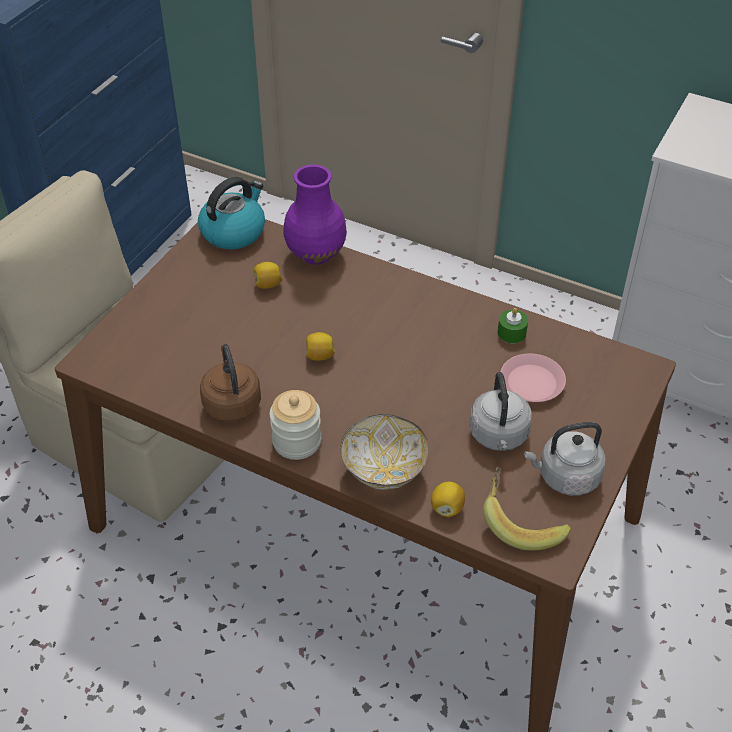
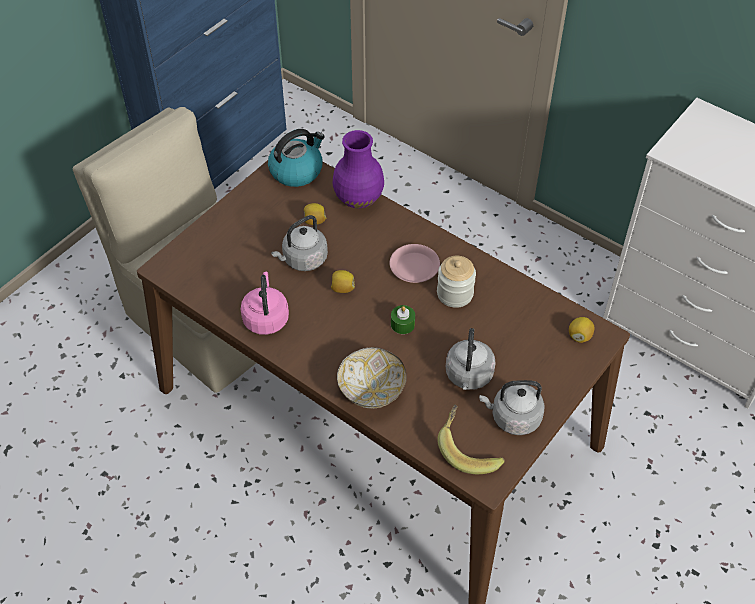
camera: 10 degrees right, 5 degrees up
(231, 402) = (266, 318): brown kettle -> pink kettle
(263, 329) = (303, 260): none -> grey kettle
(296, 441) = (309, 357): jar -> jar (455, 294)
(447, 508) = (413, 429): lemon -> lemon (579, 336)
(511, 333) = (501, 289): green candle -> green candle (402, 324)
(532, 383) = (506, 335): pink plate -> pink plate (414, 267)

